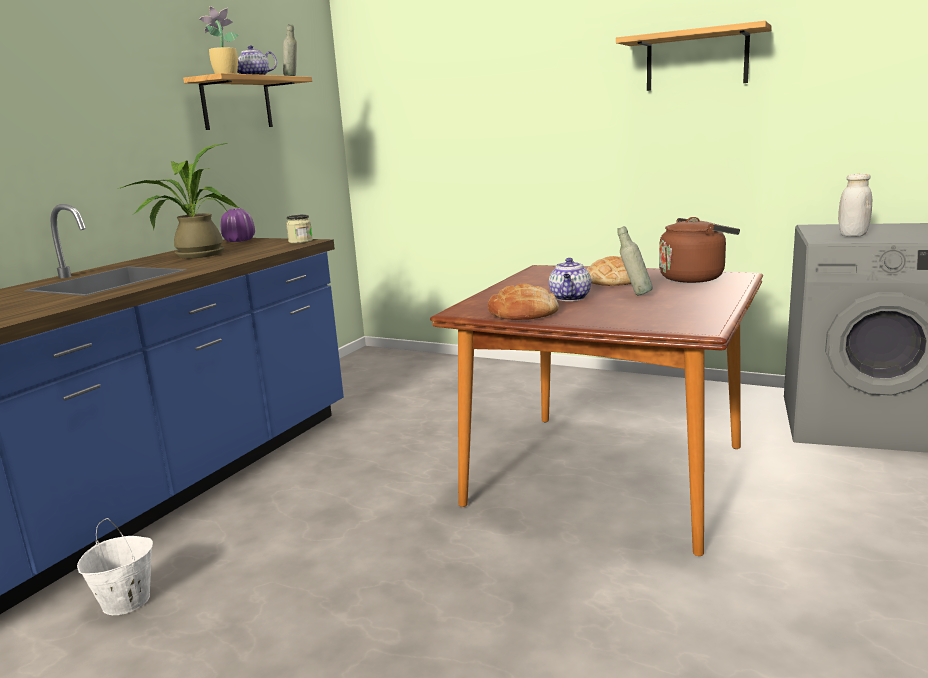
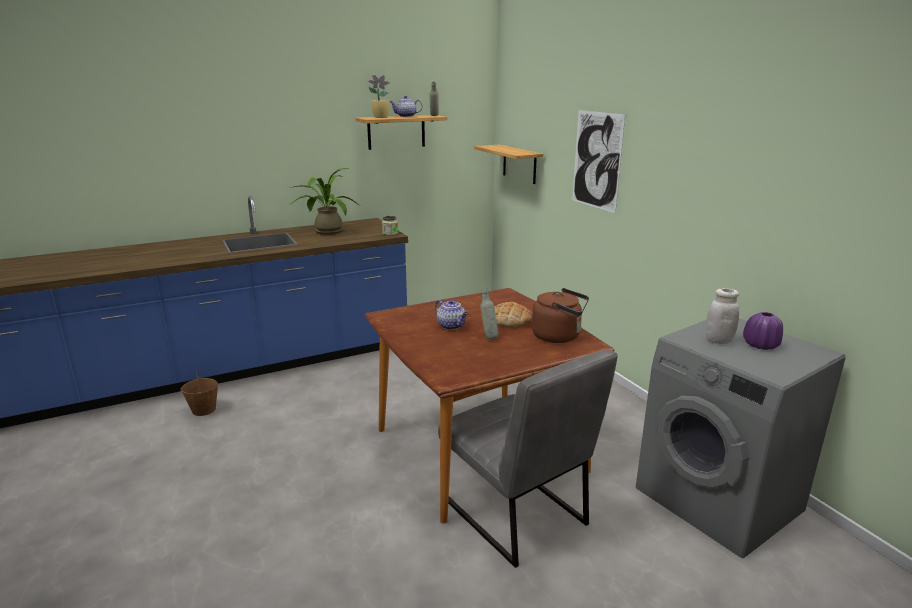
camera: 35 degrees right, 5 degrees up
(125, 602) = (203, 410): white bucket -> brown bucket
(239, 240) = (370, 223): purple vase -> purple vase (760, 345)
(523, 313) = (404, 328): bread -> none
(549, 105) = (596, 160): none -> picture
(570, 298) = (452, 326): teapot -> teapot turned 90 degrees counterclockwise
(696, 60) = (688, 149): shelf -> shelf (519, 164)
(747, 511) = (516, 514): none -> grey chair

